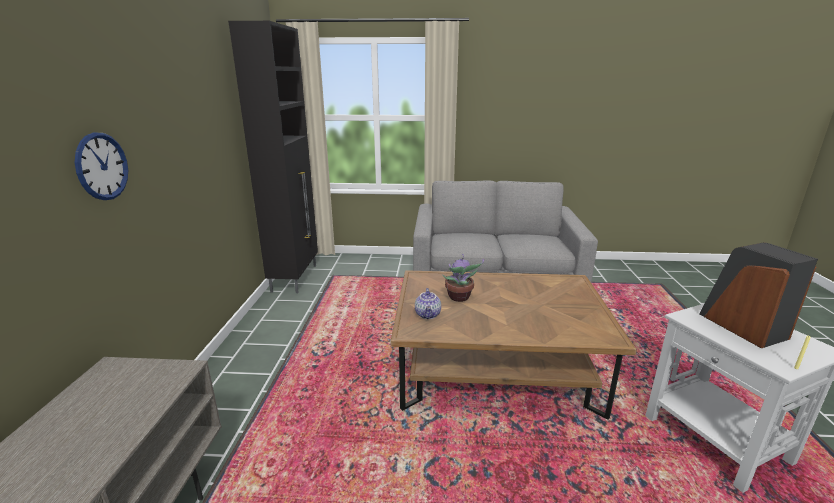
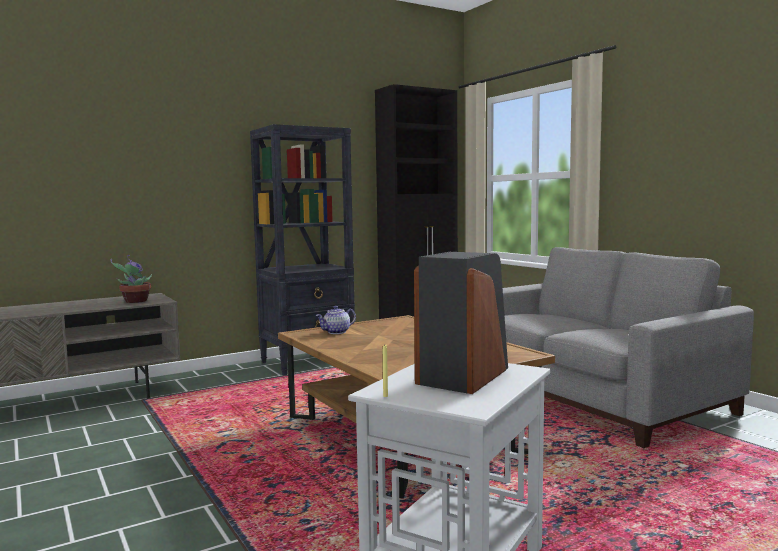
camera: 55 degrees right, 15 degrees down
(102, 166) = (202, 179): wall clock -> none
(260, 345) = (308, 362): none -> black bookcase
(459, 298) = (387, 333): potted plant -> potted plant (134, 301)

